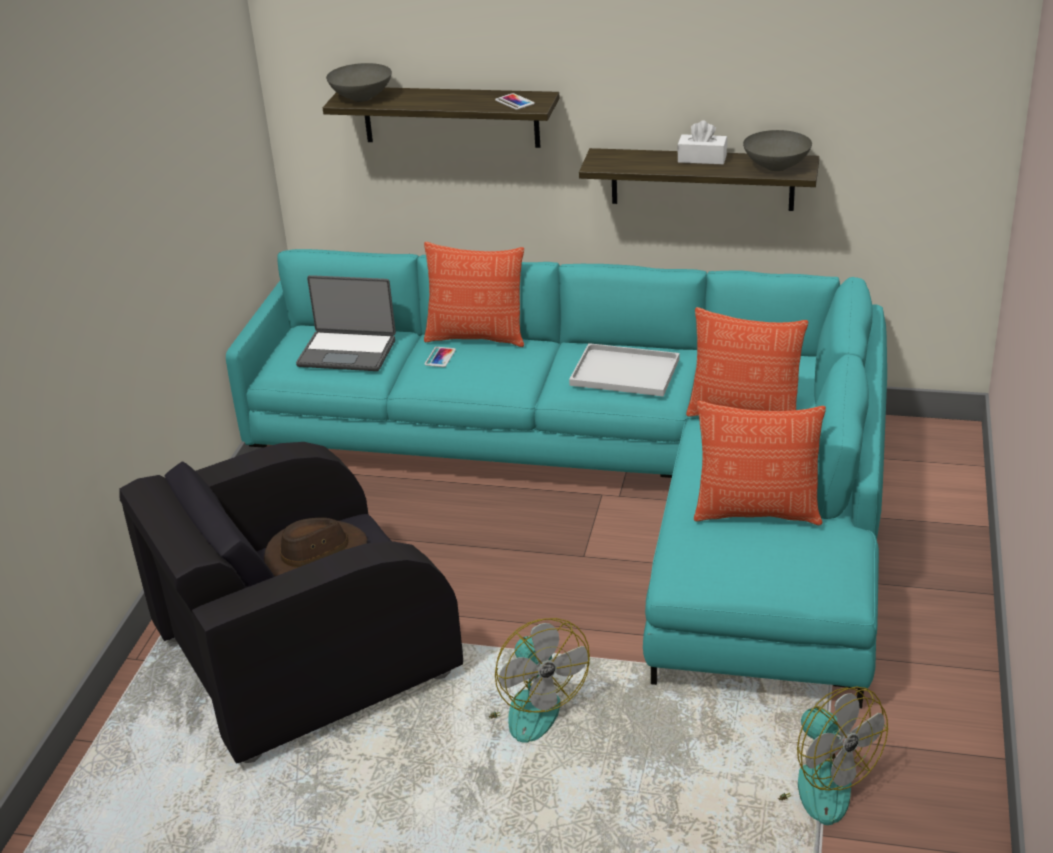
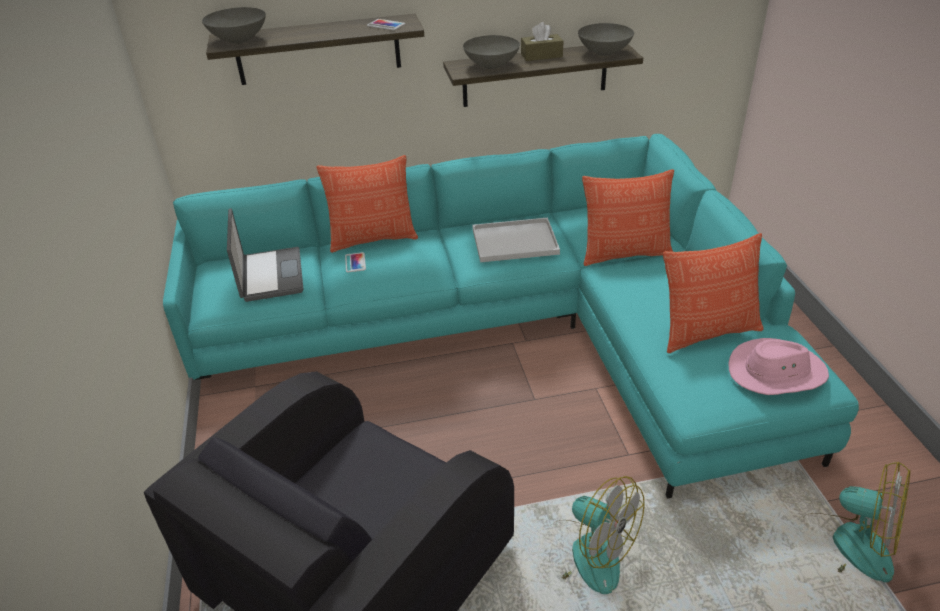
camera: 25 degrees left, 5 degrees up
(315, 554) = (347, 478): brown hat -> none
(348, 352) = (269, 275): laptop -> laptop turned 90 degrees counterclockwise
(635, 162) = (492, 65): none -> grey bowl
(702, 158) = (541, 55): white tissue box -> brown tissue box
(795, 567) = (776, 372): none -> pink hat

